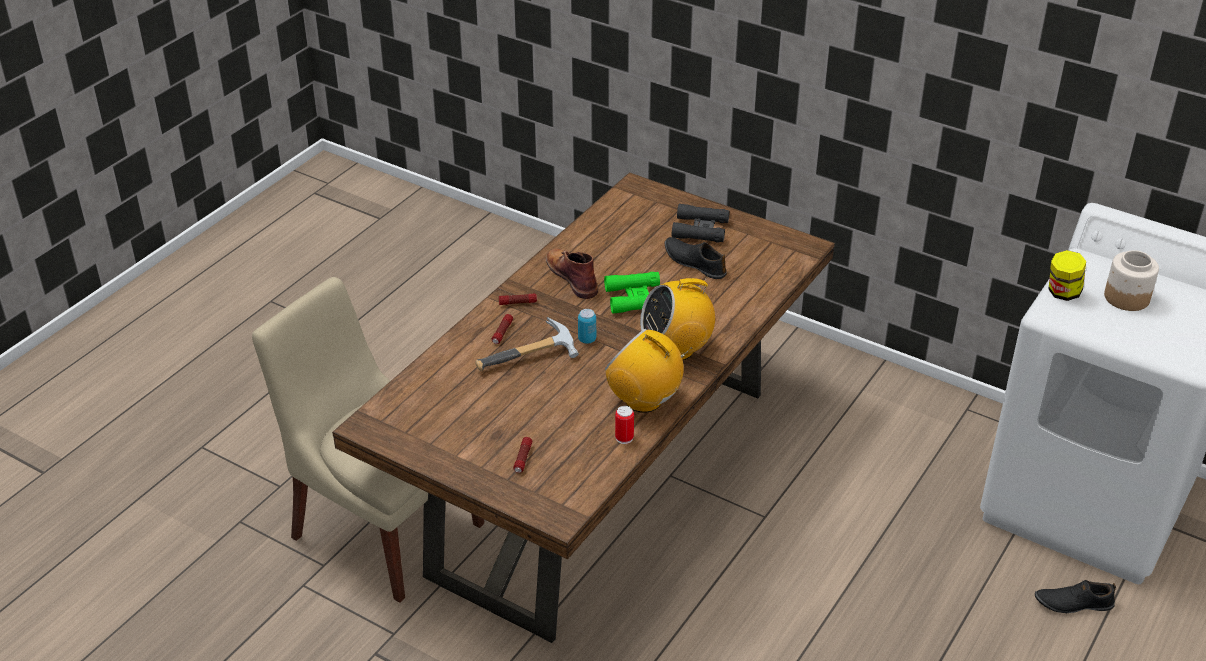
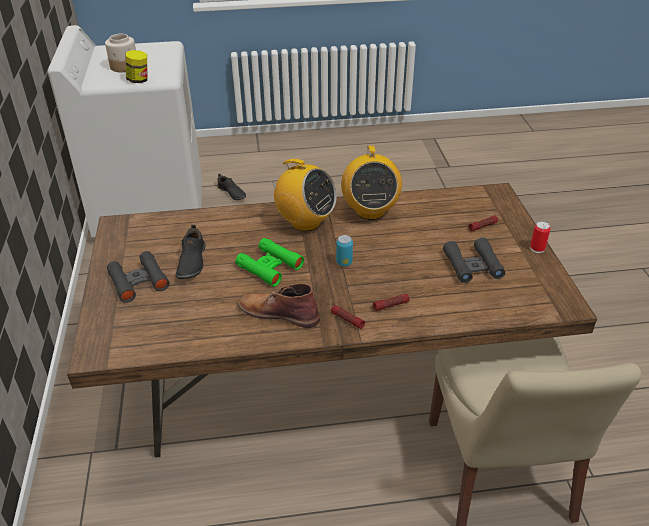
camera: 130 degrees left, 0 degrees up
(482, 409) = (472, 266): none -> black binoculars
(530, 360) = (399, 274): hammer -> none
(572, 276) = (278, 312): brown boot -> brown boot turned 90 degrees clockwise
(624, 438) = (411, 202): can -> can (537, 248)

